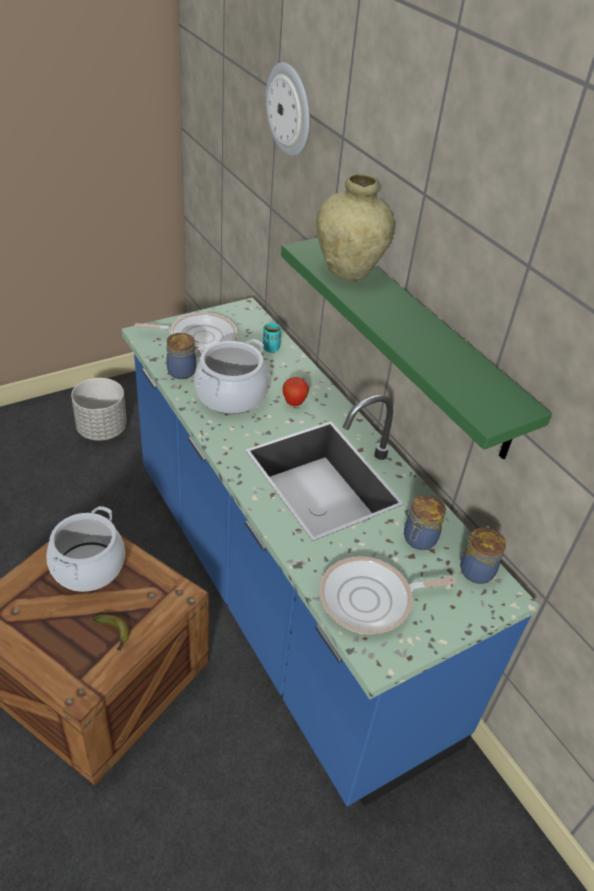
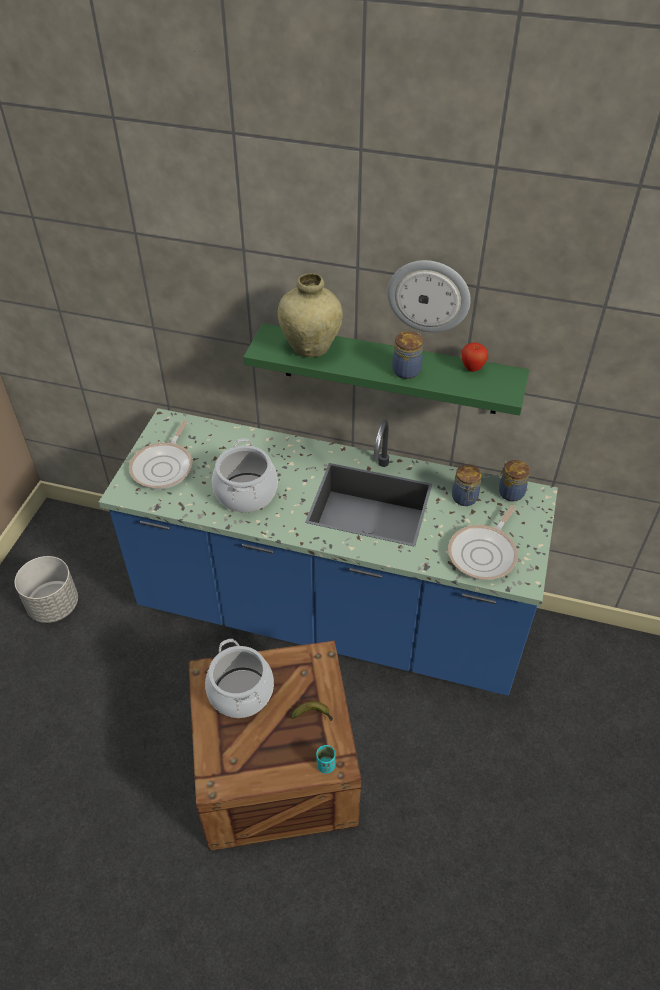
camera: 40 degrees left, 5 degrees up
(183, 371) = (191, 500): jar -> jar (407, 370)
(198, 337) = (164, 467): frying pan -> frying pan turned 150 degrees clockwise
(271, 348) = (225, 439): turquoise cup -> turquoise cup (326, 765)
(289, 110) = (164, 244): wall clock -> wall clock (429, 295)
(294, 403) = (291, 467): apple -> apple (472, 368)

